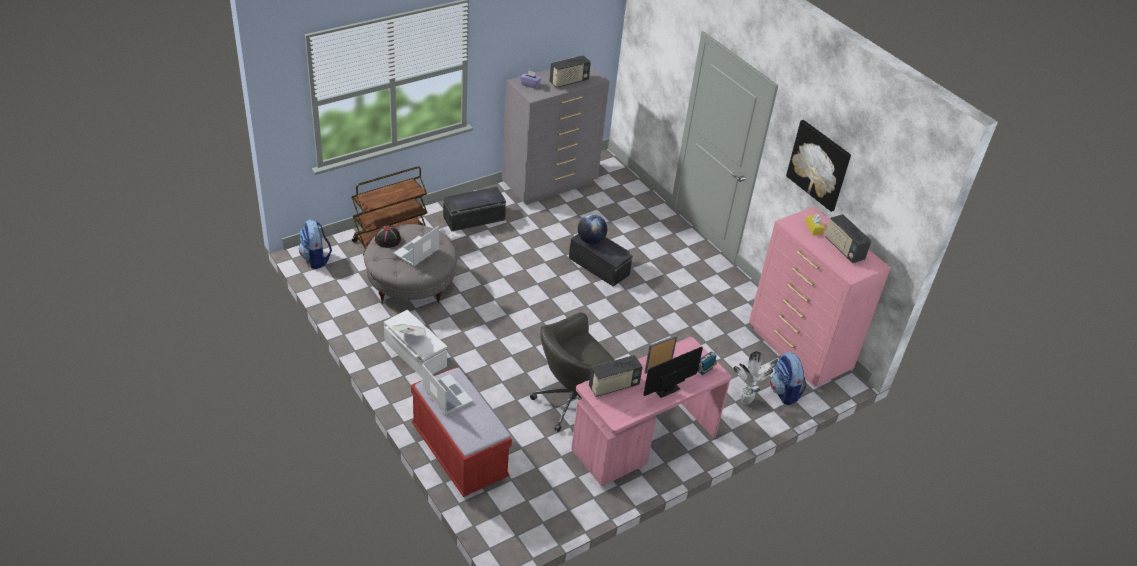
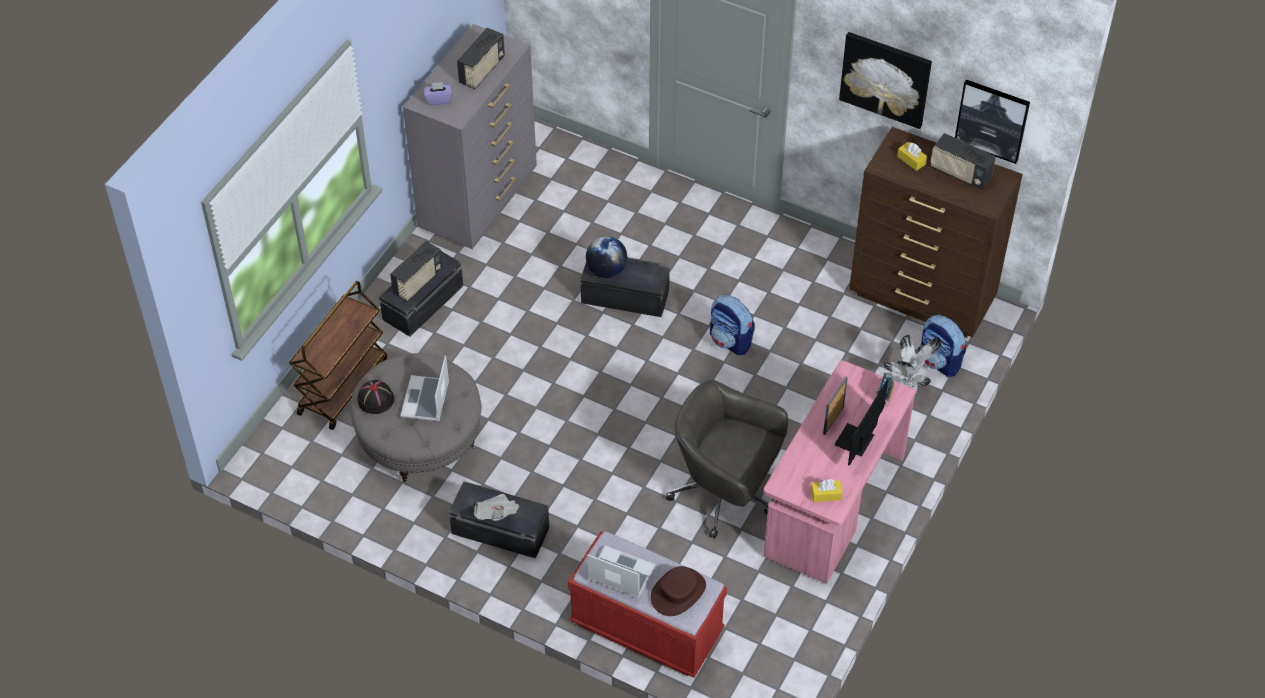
camera: 25 degrees left, 10 degrees up
(316, 259) = (273, 464): backpack -> backpack (730, 341)
(414, 354) = (500, 531): white storage box -> black storage box
(475, 424) = (678, 592): none -> brown hat
(575, 401) = (725, 495): grey office chair -> grey office chair turned 90 degrees clockwise
(613, 386) = (803, 469): radio -> radio (418, 282)
(617, 409) = (826, 495): none -> yellow tissue box
(798, 351) = (922, 298): pink dresser -> brown dresser
(881, 215) = (992, 120): none -> picture

